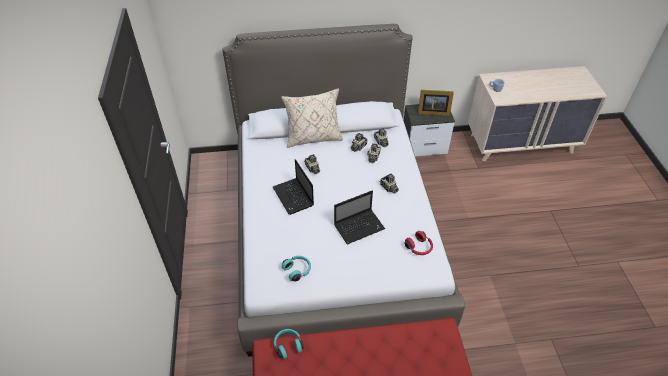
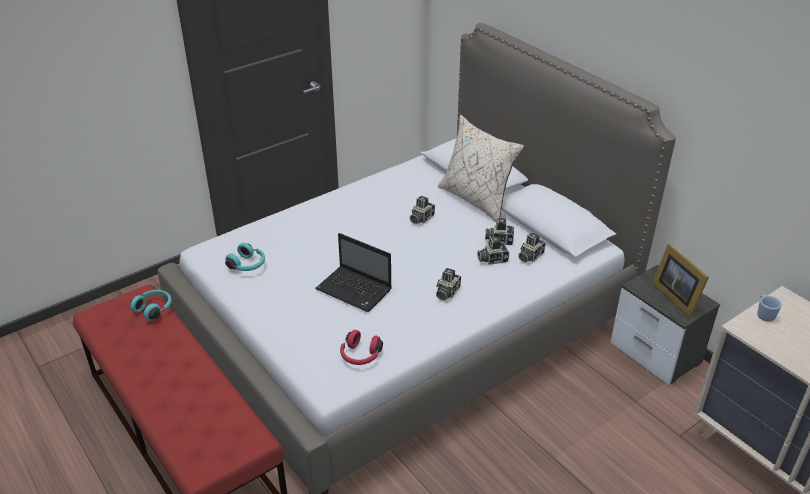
camera: 60 degrees right, 10 degrees down
(294, 197) = (359, 222): laptop -> none

